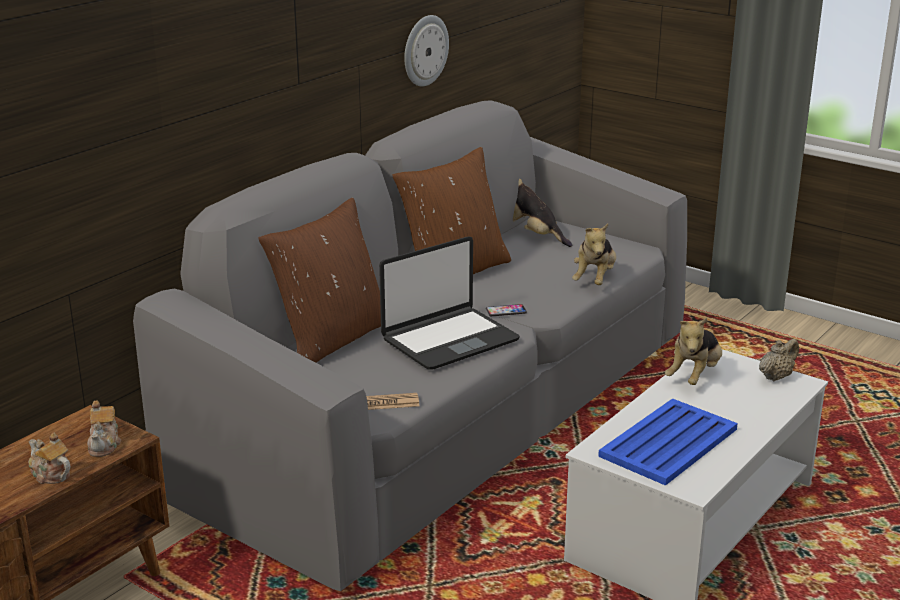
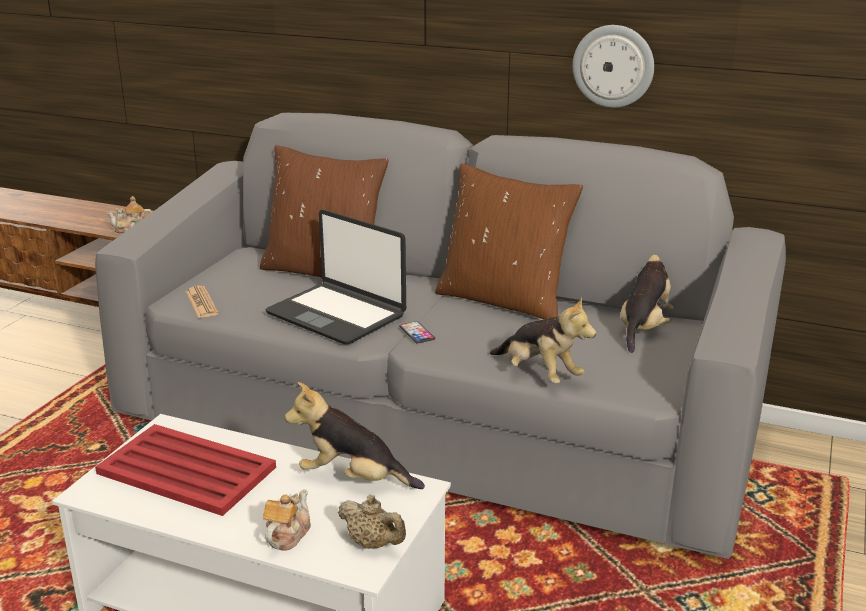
camera: 75 degrees right, 0 degrees up
(50, 474) = (92, 223): teapot -> teapot (287, 535)
(594, 279) = (539, 374): plush toy -> plush toy turned 135 degrees counterclockwise
(667, 443) = (185, 470): blue tray -> red tray

